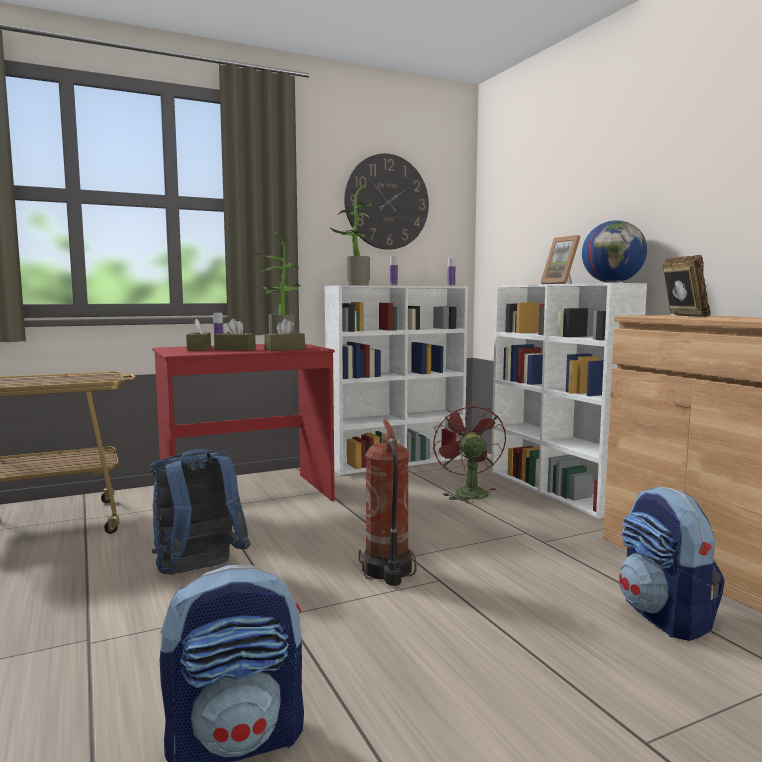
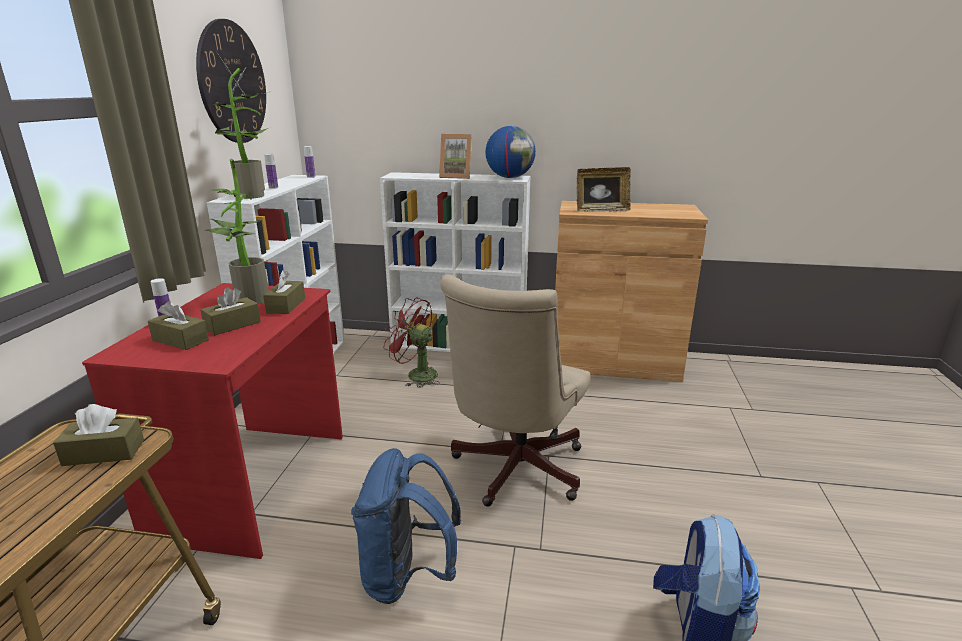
camera: 55 degrees left, 15 degrees up
(89, 378) = (104, 453): none -> brown tissue box
(386, 571) = (514, 471): fire extinguisher -> beige office chair
(665, 617) = (656, 407): backpack -> none
(682, 316) = (601, 210): picture frame -> picture frame turned 135 degrees clockwise

